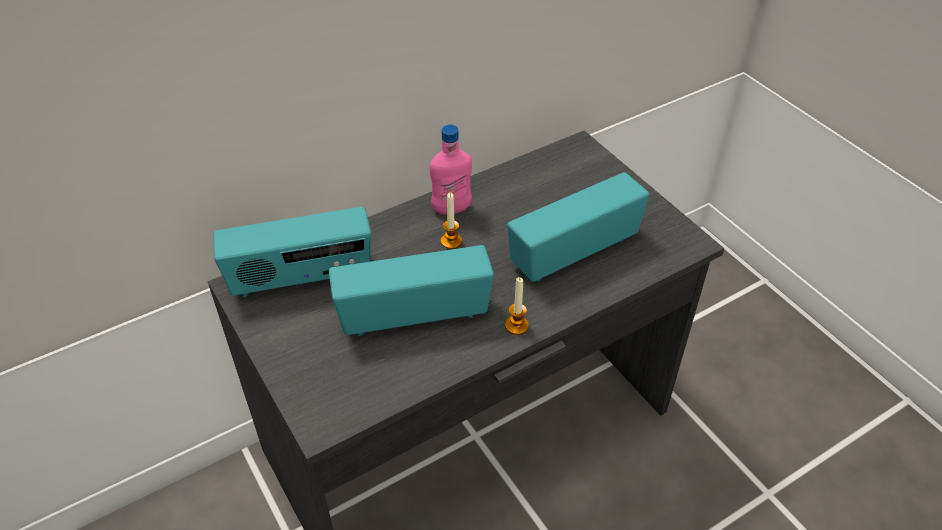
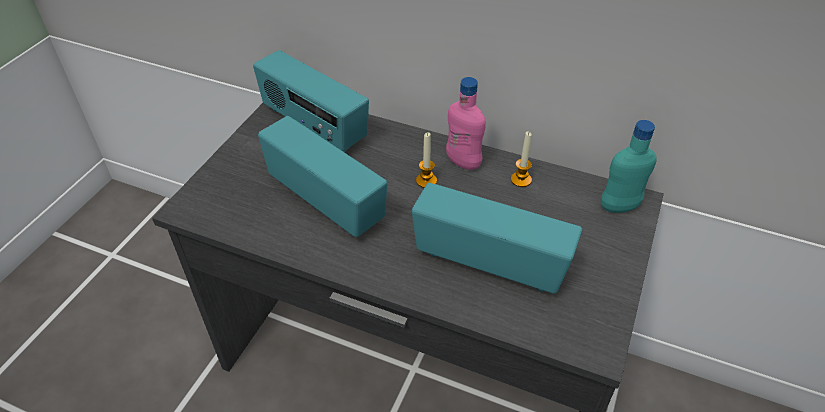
camera: 55 degrees right, 0 degrees up
(516, 325) = (367, 267): candle -> candle (521, 180)
(578, 157) = (619, 207): none -> turquoise bottle

